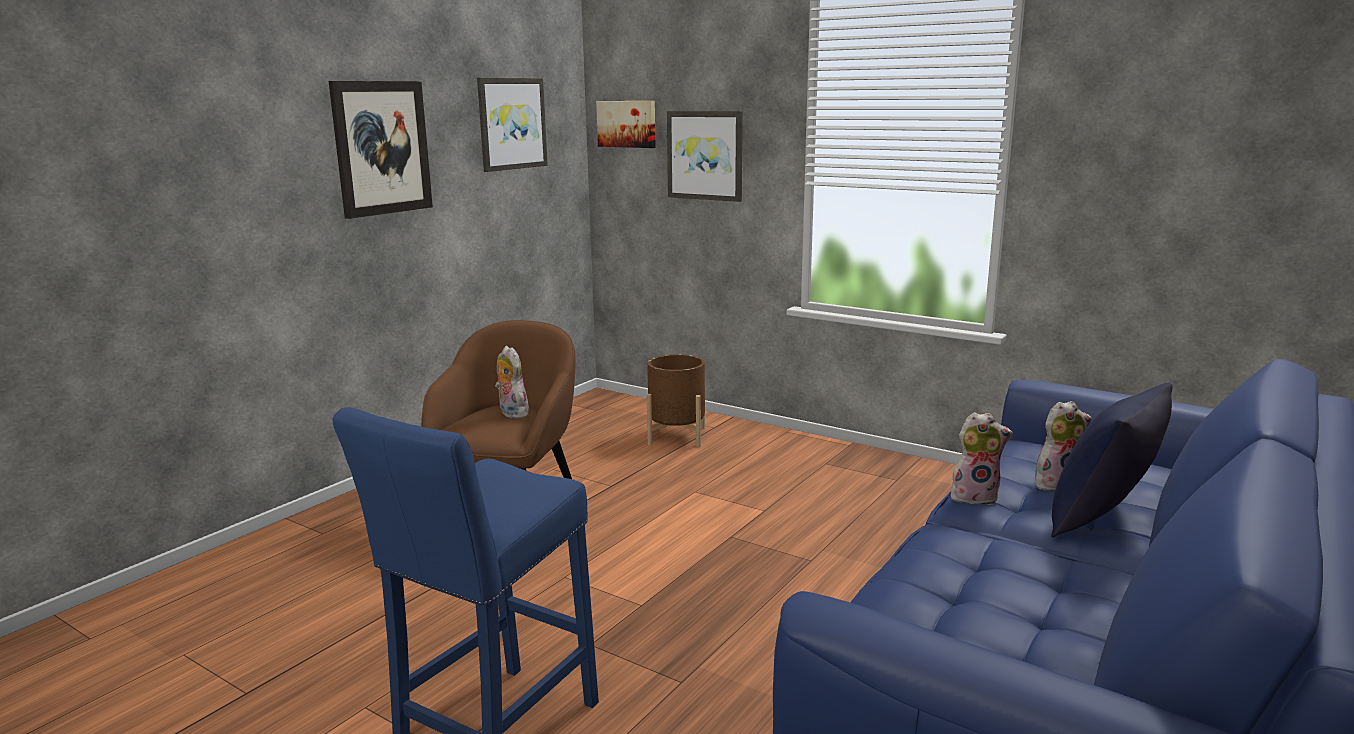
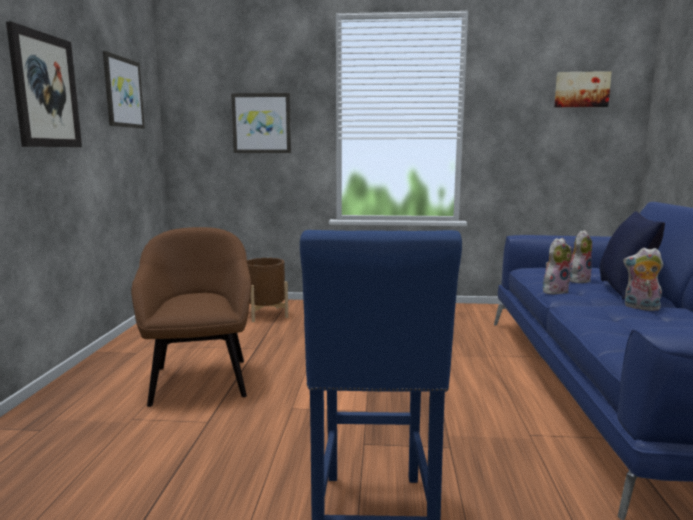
camera: 30 degrees left, 5 degrees down
(511, 413) = (202, 297): plush toy -> plush toy (640, 308)
(627, 124) = (197, 103): picture -> picture (581, 89)

